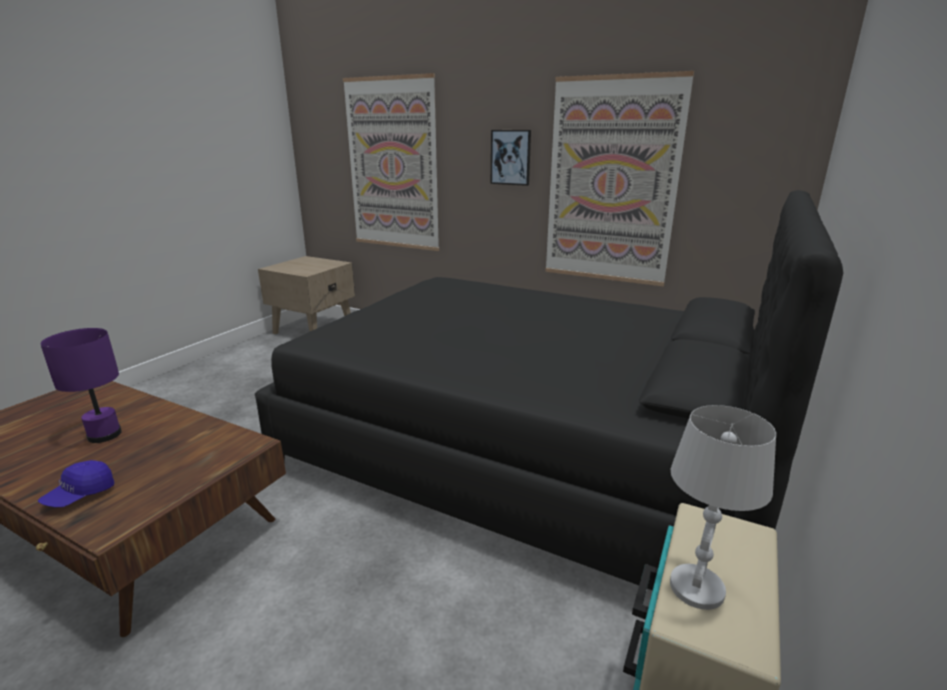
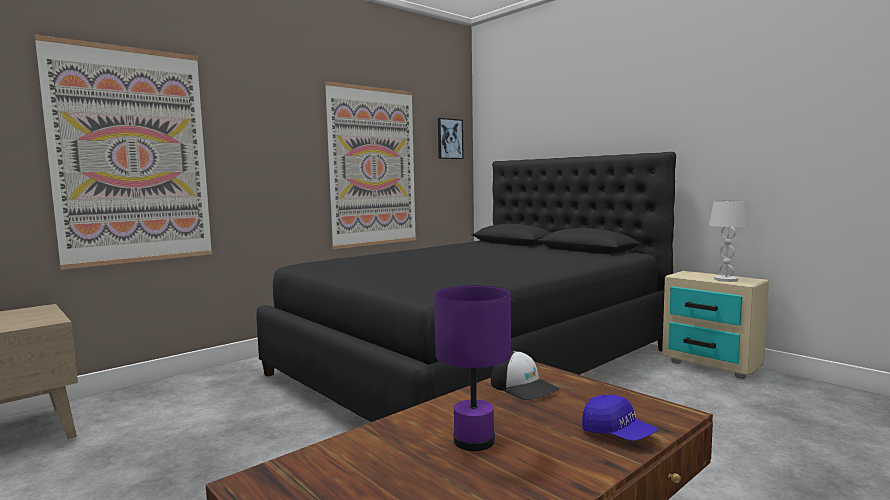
camera: 70 degrees left, 15 degrees down
(206, 442) = (524, 387): none -> cap
(511, 157) = (290, 147): picture -> picture (449, 139)

